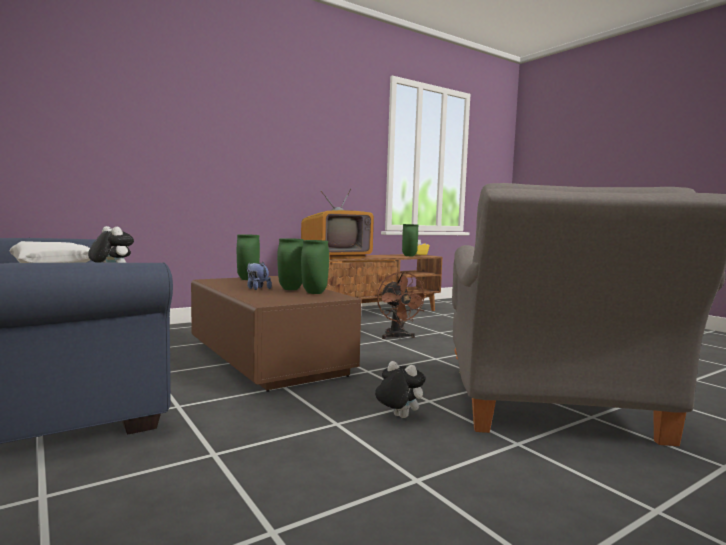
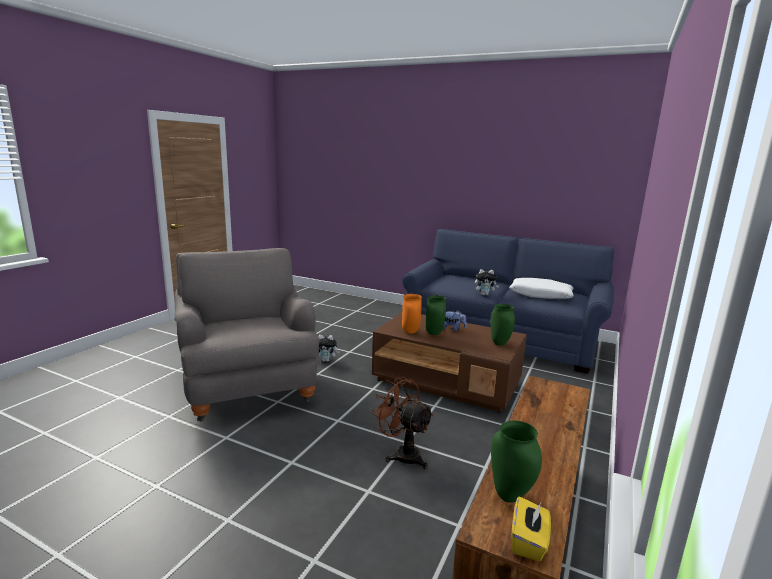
camera: 150 degrees right, 10 degrees up
(315, 293) = (410, 332): green vase -> orange vase
(336, 257) = (551, 410): television -> none

